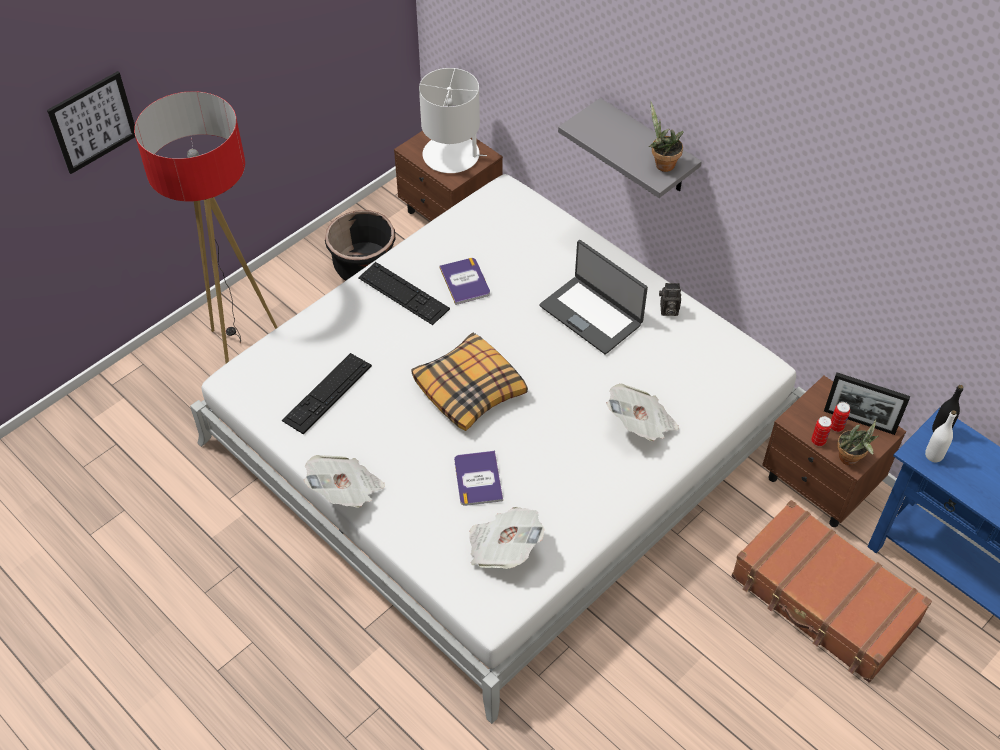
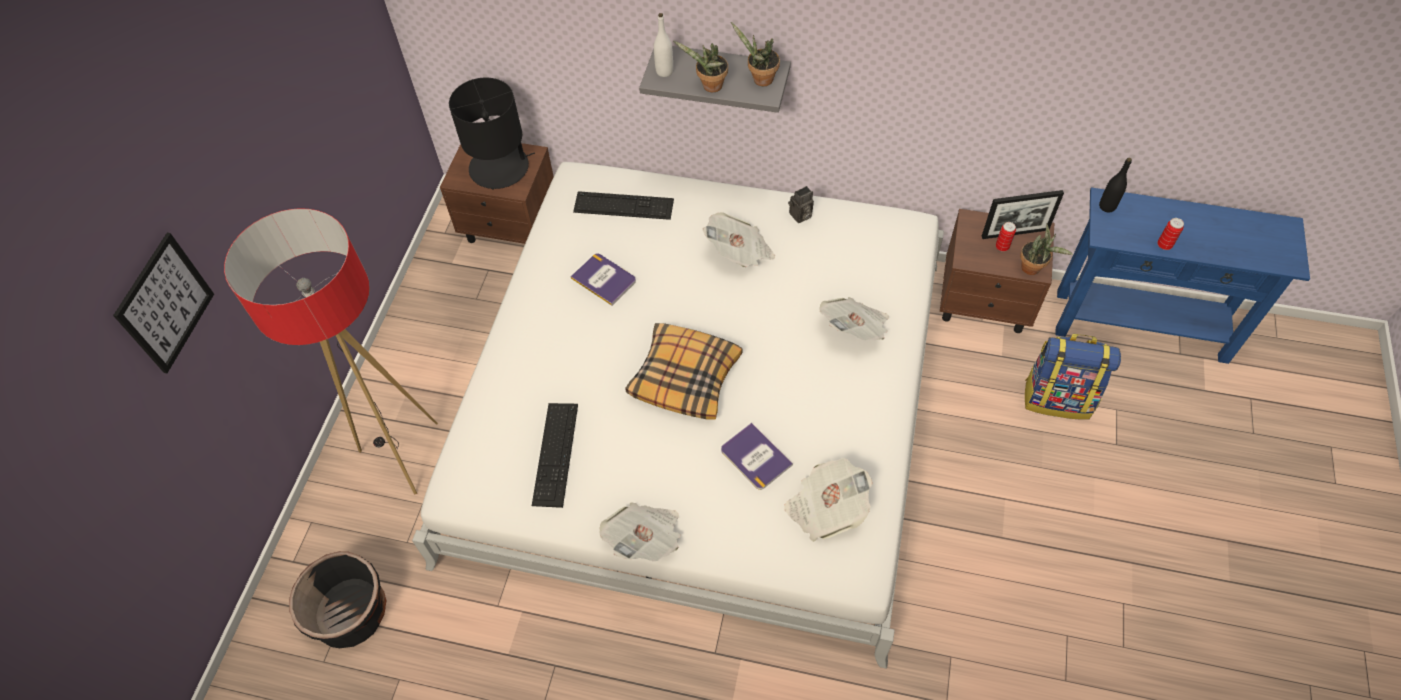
camera: 30 degrees left, 5 degrees up
(363, 266) = (464, 313): black planter -> black planter (352, 614)
(403, 293) = (556, 319): keyboard -> keyboard (623, 206)
(452, 155) = (500, 167): white table lamp -> black table lamp
(591, 314) = (739, 252): laptop -> newspaper
(615, 151) = (709, 87): none -> potted plant
(818, 441) = (998, 266): can -> can (1164, 245)
(824, 601) = (1058, 398): brown suitcase -> backpack
(933, 455) = (1119, 230): white bottle -> white bottle (664, 71)

